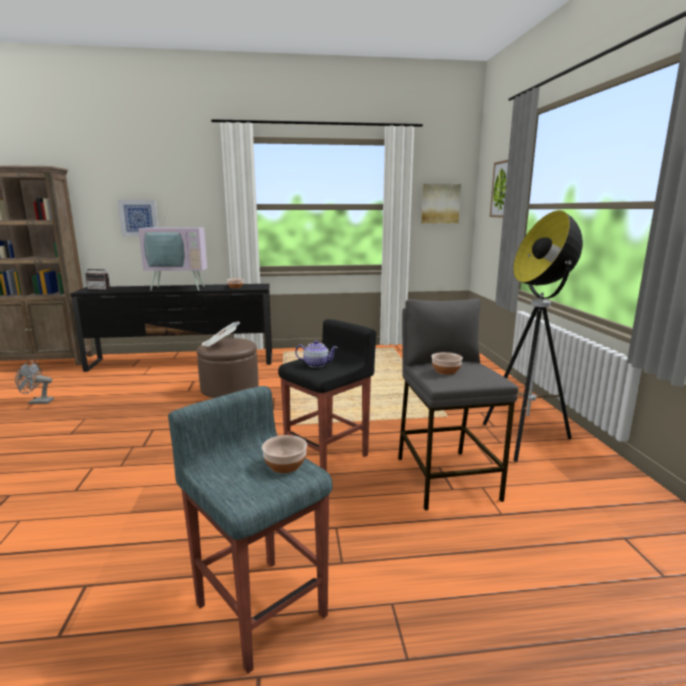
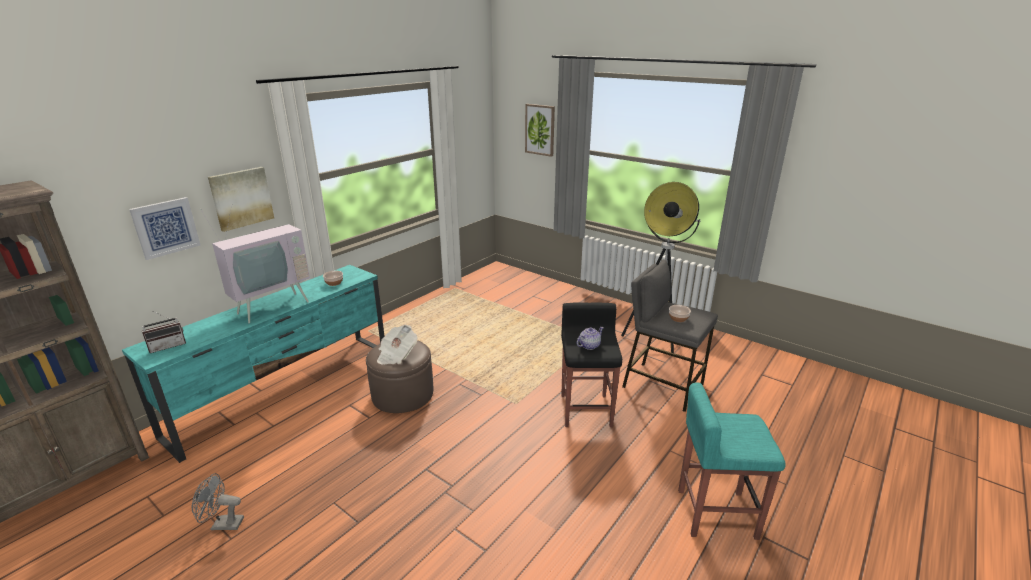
camera: 45 degrees left, 10 degrees up
(37, 402) = (222, 524): grey fan -> grey fan turned 45 degrees clockwise
(184, 362) = (286, 389): black tv stand -> turquoise tv stand
(260, 608) = (715, 513): grey stool -> turquoise stool
(285, 465) = (740, 422): bowl -> none
(440, 203) = (470, 140): picture -> picture (241, 198)

